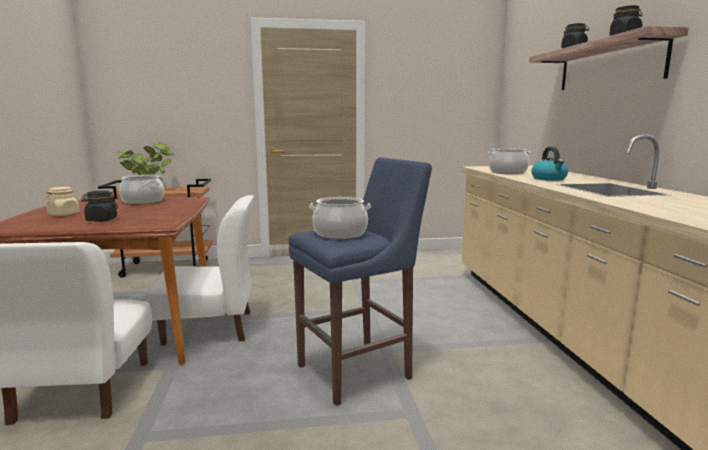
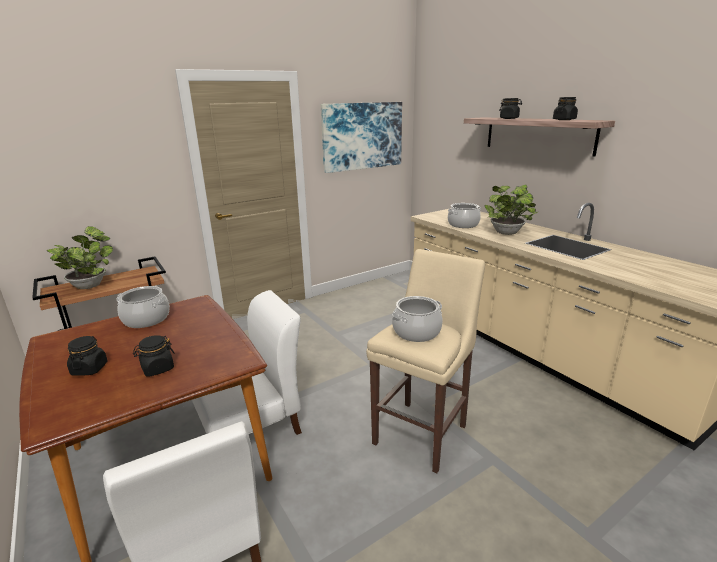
camera: 25 degrees left, 10 degrees up
(64, 214) = (89, 369): beige jar -> black jar
(359, 370) = (423, 431): blue stool -> beige stool
(435, 88) = (362, 136): none -> picture
(549, 179) = (507, 233): kettle -> potted plant

